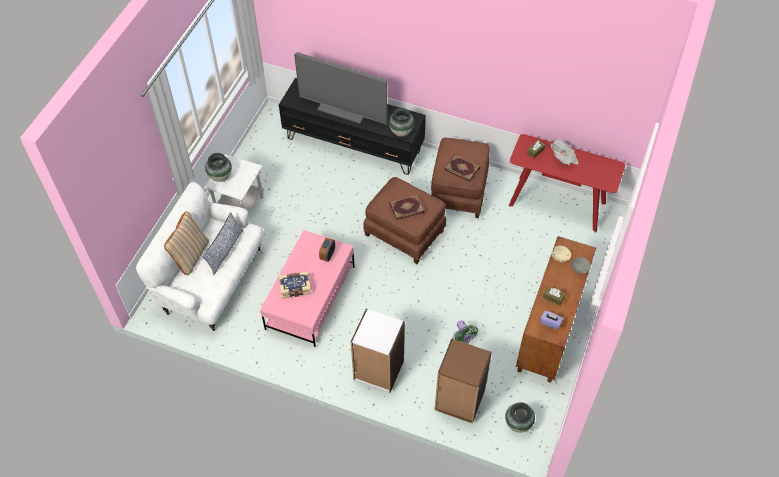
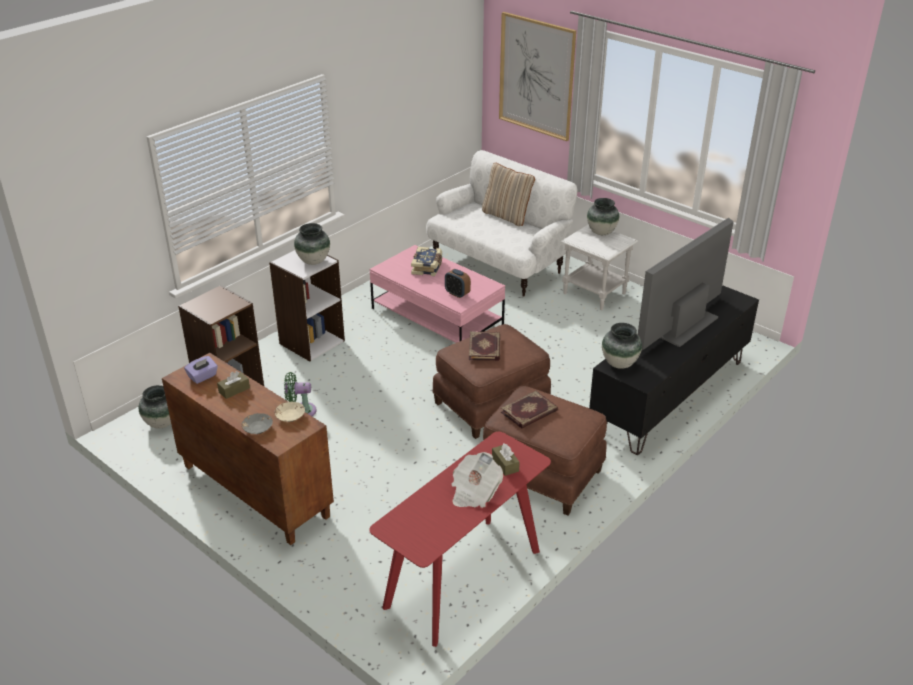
camera: 110 degrees right, 20 degrees down
(126, 173) = (536, 76): none -> picture
(225, 250) = (502, 234): pillow -> none
(375, 323) = (314, 261): none -> vase

